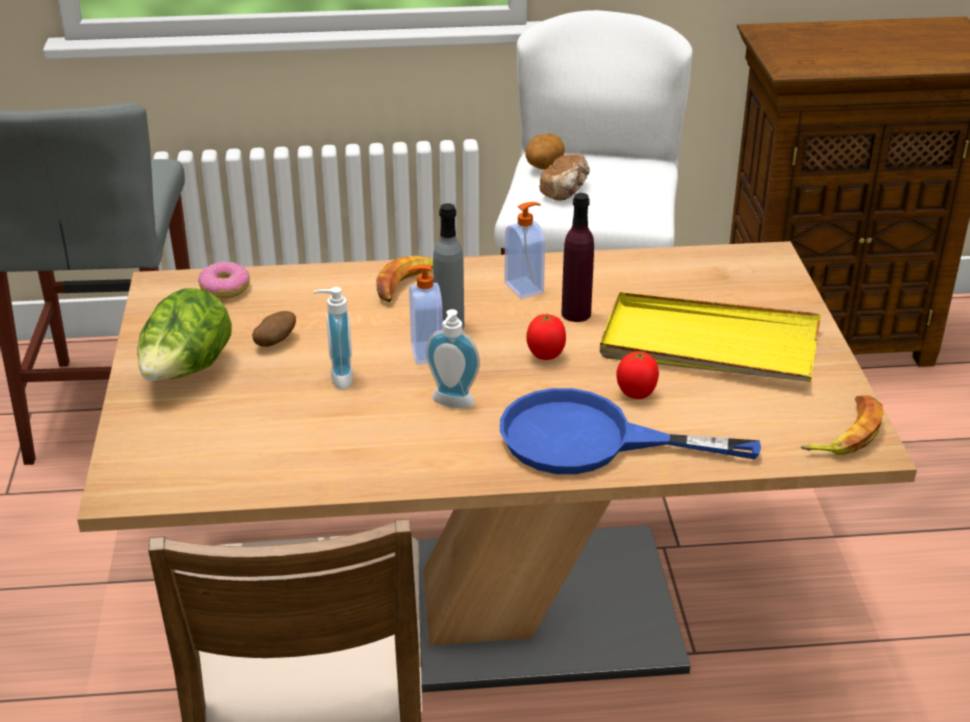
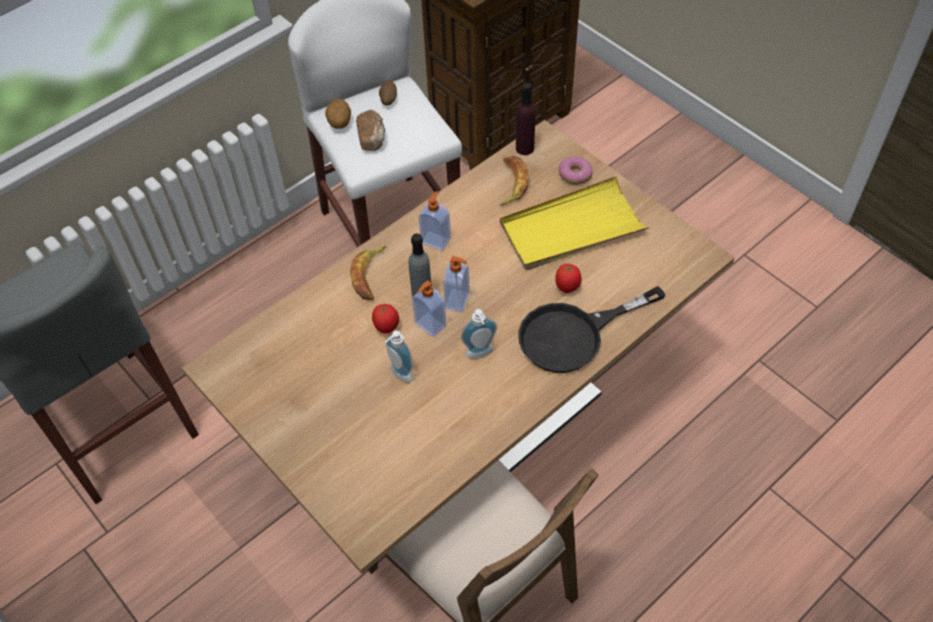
camera: 35 degrees left, 20 degrees up
(187, 372) = (307, 426): lettuce -> none
(225, 288) = (258, 346): donut -> donut (574, 175)
(275, 342) = (335, 370): potato -> potato (388, 100)
(485, 347) = (458, 301): none -> soap dispenser
(546, 356) = (496, 287): tomato -> tomato (387, 327)
(576, 314) = (482, 245): purple bottle -> purple bottle (524, 148)
(590, 440) = (573, 335): blue frying pan -> black frying pan
(845, 433) = (686, 252): banana -> banana (511, 183)

